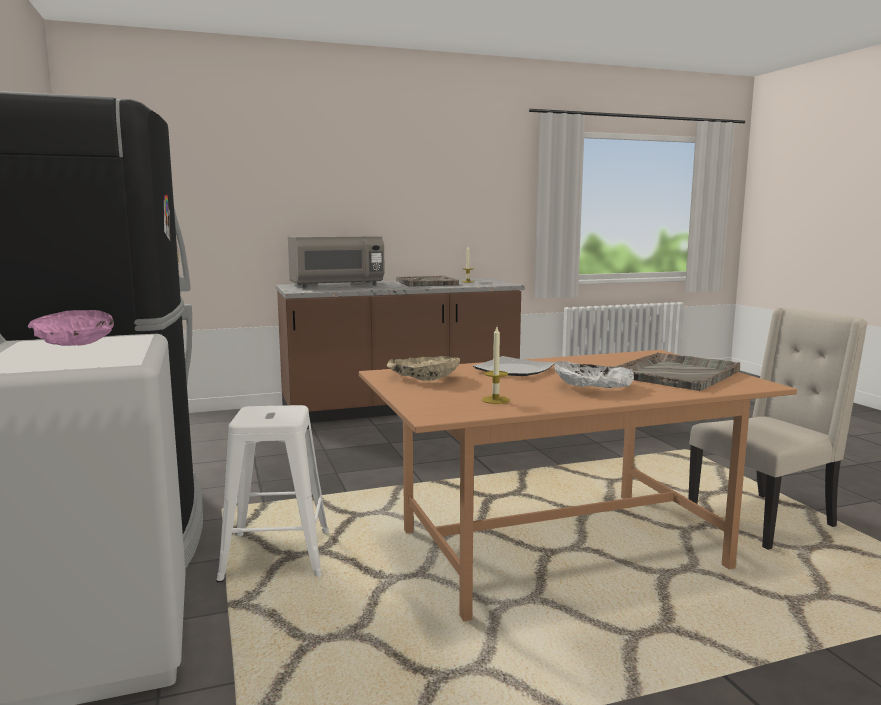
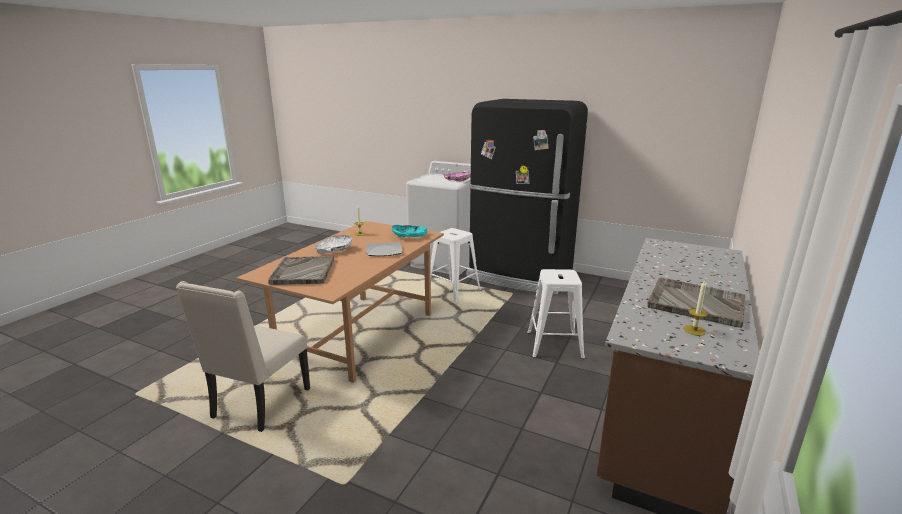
camera: 135 degrees right, 10 degrees up
(337, 285) = (702, 263): grey microwave -> none
(353, 450) = (555, 345): none -> white stool
(425, 377) = (409, 236): beige bowl -> turquoise bowl

